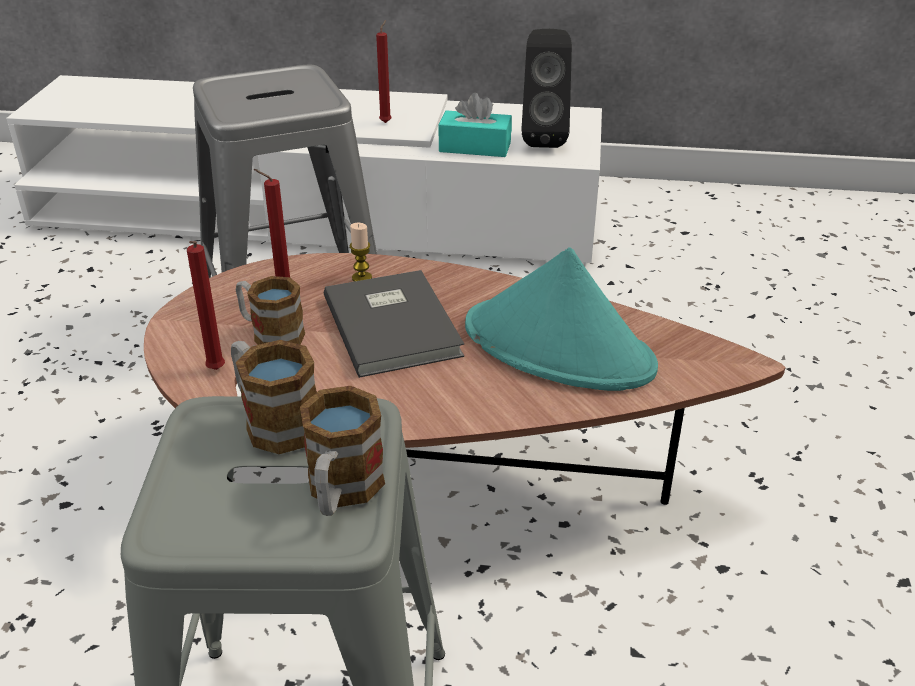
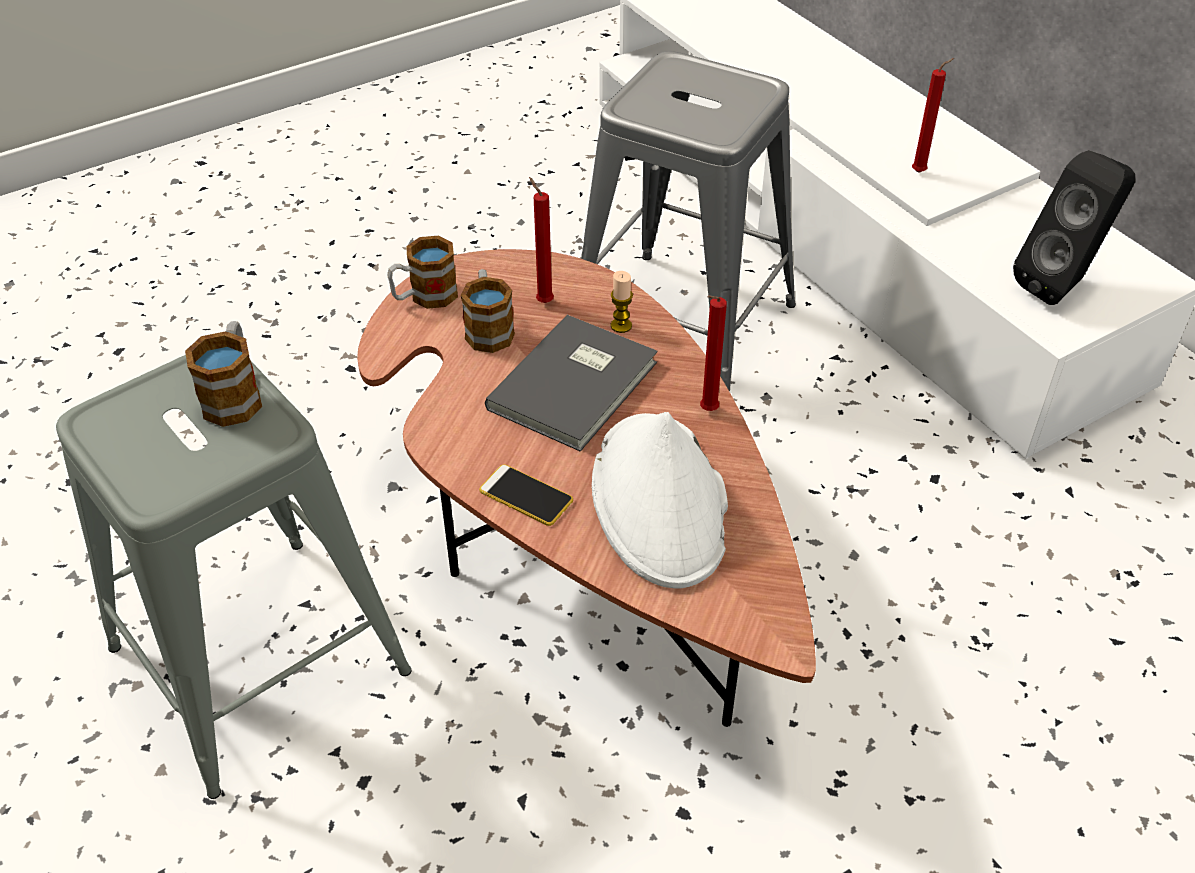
camera: 50 degrees right, 10 degrees up
(215, 371) = (413, 333): red candle -> red candle (706, 411)
(341, 492) = (189, 470): mug -> mug (424, 297)
(475, 147) = (971, 252): turquoise tissue box -> none
(477, 403) = (526, 496): none -> phone
(559, 347) = (660, 502): turquoise hat -> white hat

